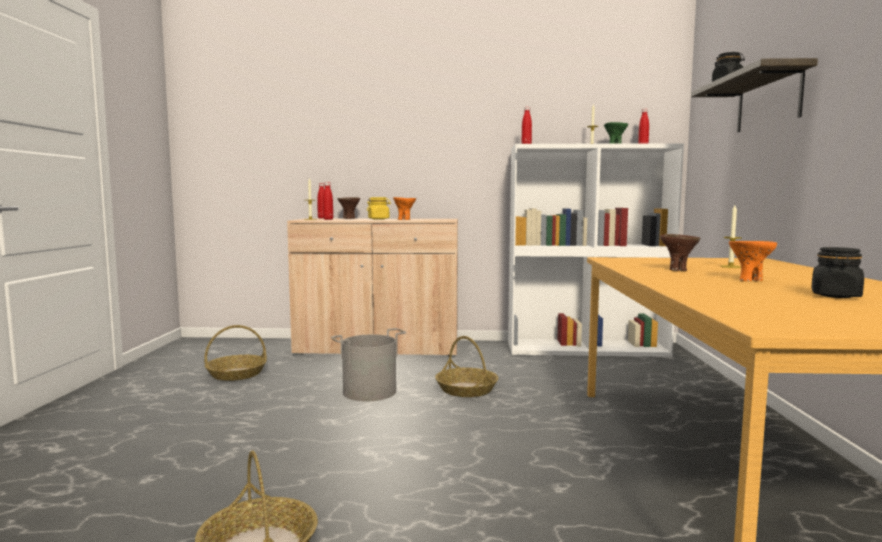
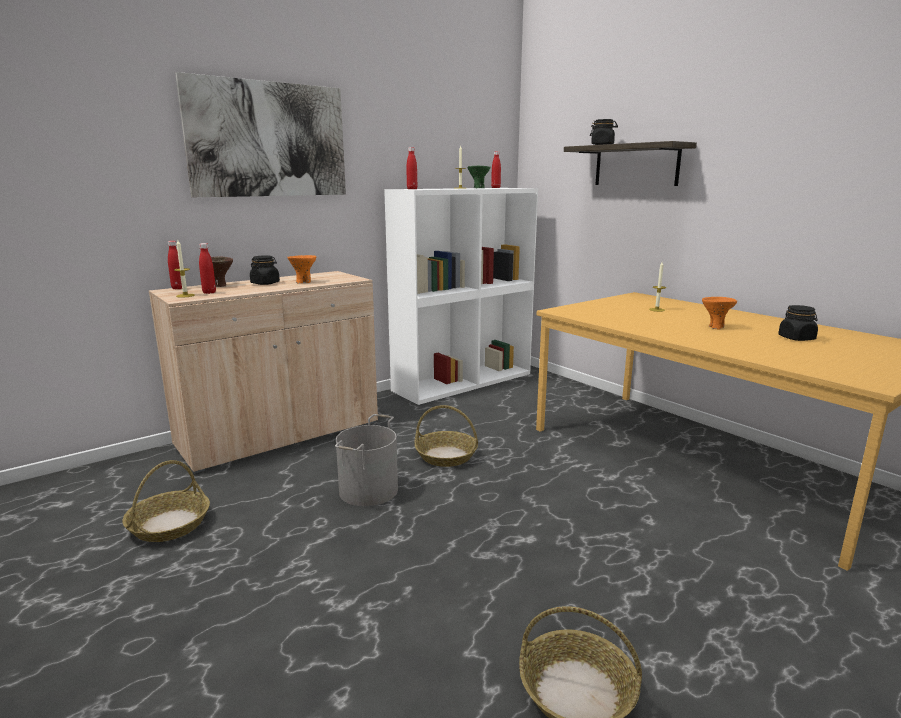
camera: 40 degrees left, 10 degrees up
(379, 219) = (265, 283): yellow jar -> black jar
(407, 109) = (268, 140): none -> picture
(677, 269) = (646, 320): brown bowl -> none

